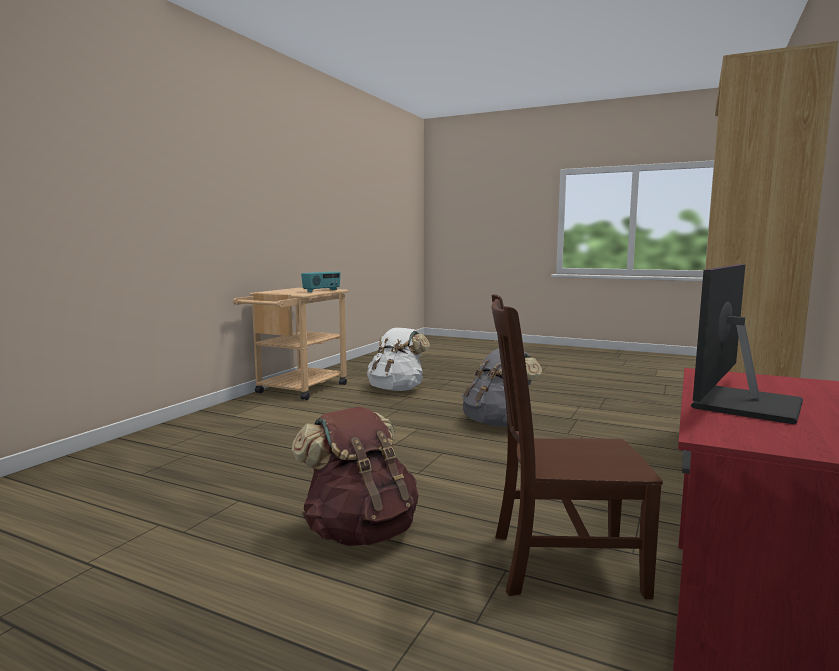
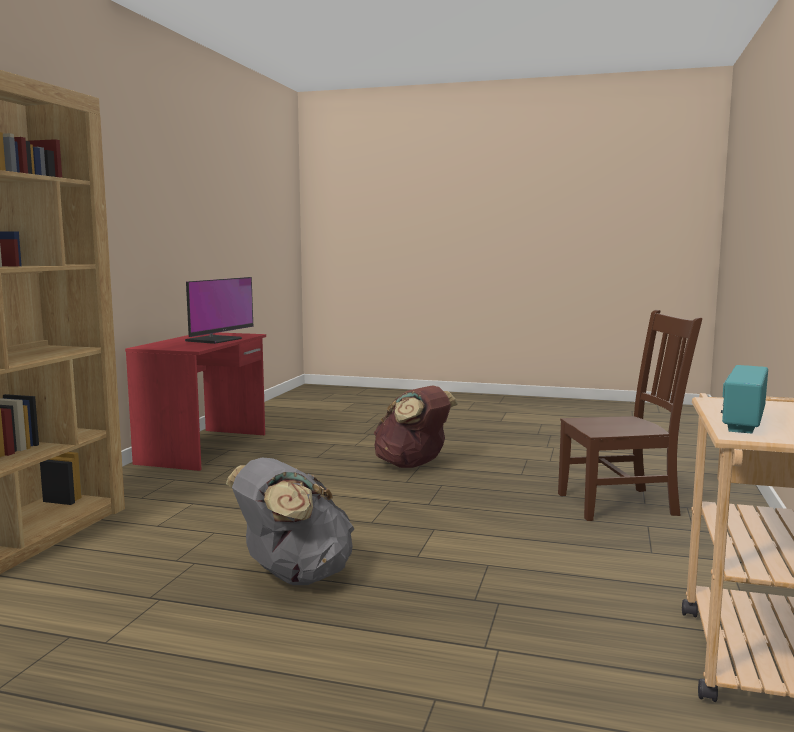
camera: 170 degrees right, 0 degrees up
(396, 389) = (537, 682): white backpack -> none
(560, 563) = (283, 460): brown chair -> brown chair (621, 504)

